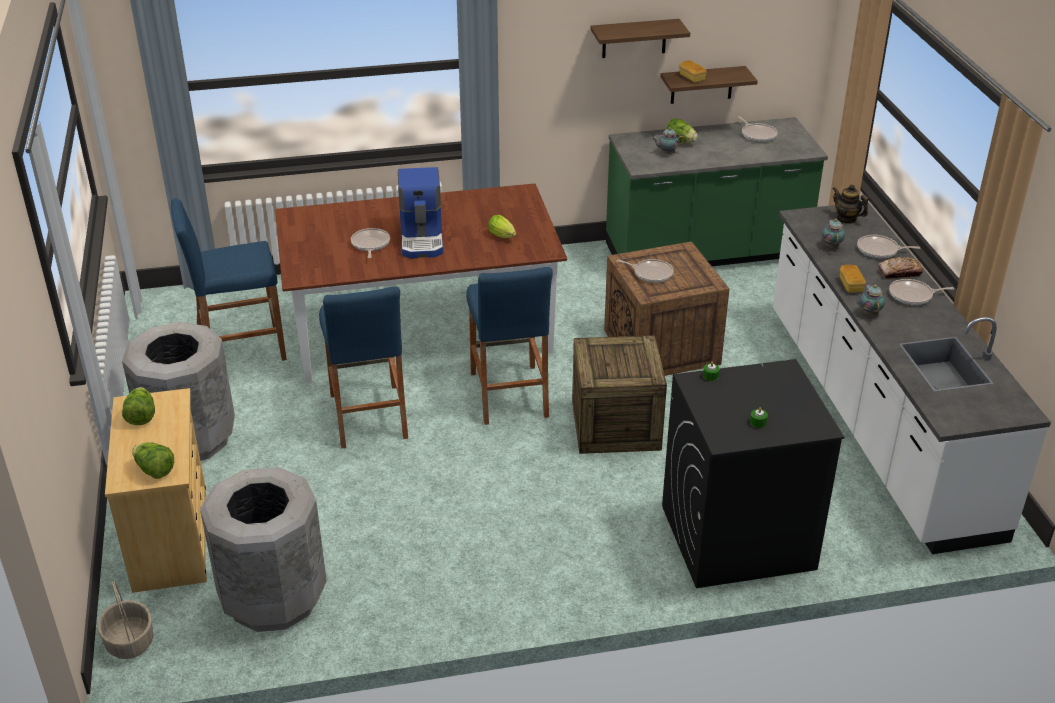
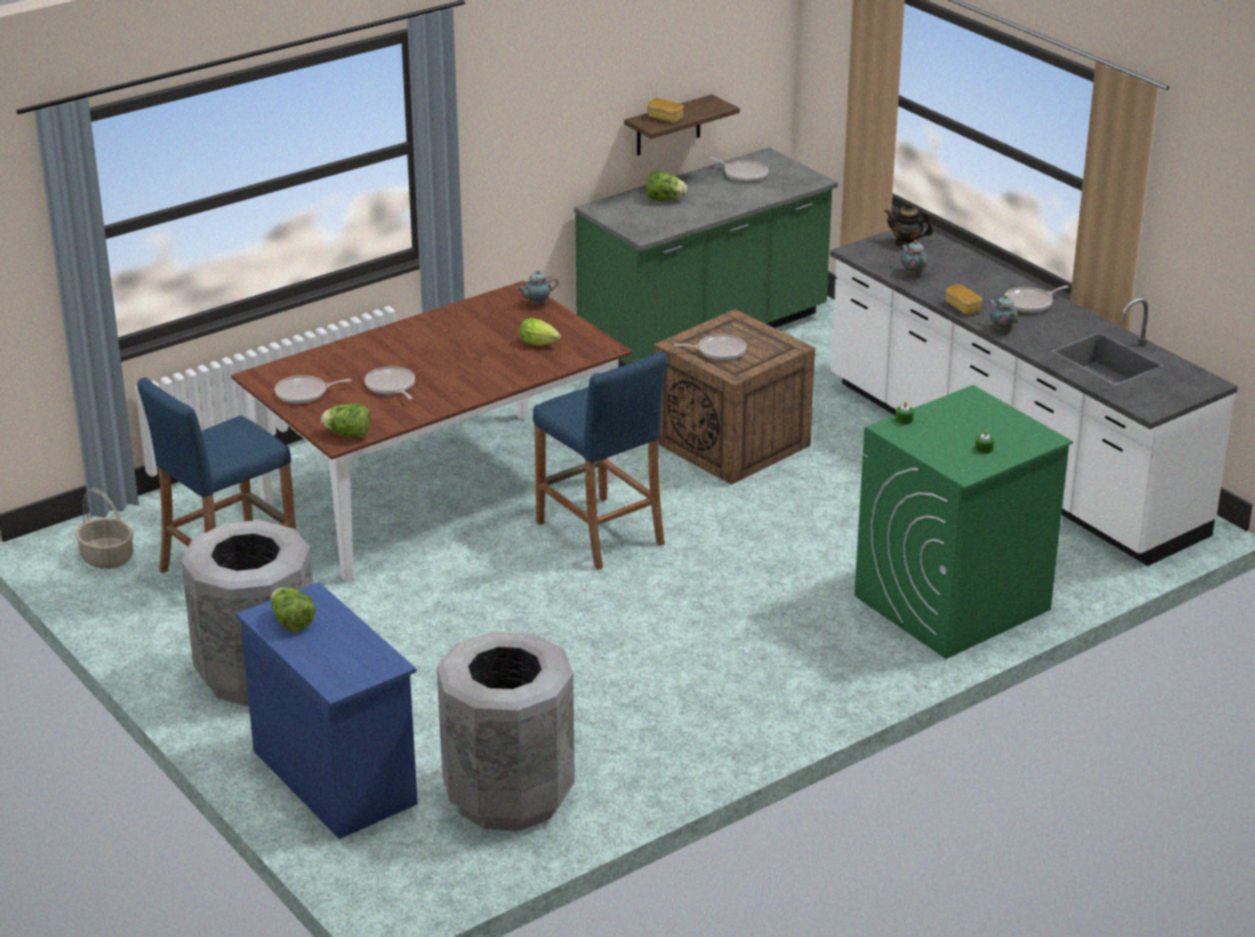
camera: 25 degrees left, 5 degrees down
(130, 642) = (384, 883): basket -> basket (108, 558)
(154, 470) = (364, 667): lettuce -> lettuce (348, 435)
(171, 538) = (334, 776): beige dresser -> blue dresser
(368, 416) = (455, 596): blue stool -> none
(423, 238) = (448, 367): coffee machine -> none
(615, 425) = (744, 533): crate -> none
(634, 38) = (594, 82): shelf -> none
(667, 153) = (659, 214): teapot -> teapot (537, 304)
(736, 537) = (951, 603): black washing machine -> green washing machine
(879, 250) = (964, 267): frying pan -> frying pan (304, 394)
(899, 272) = (1000, 284): bread -> none

